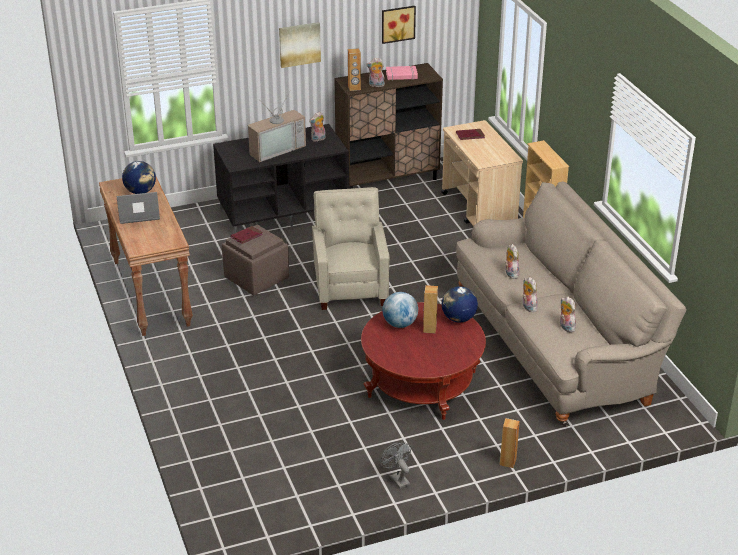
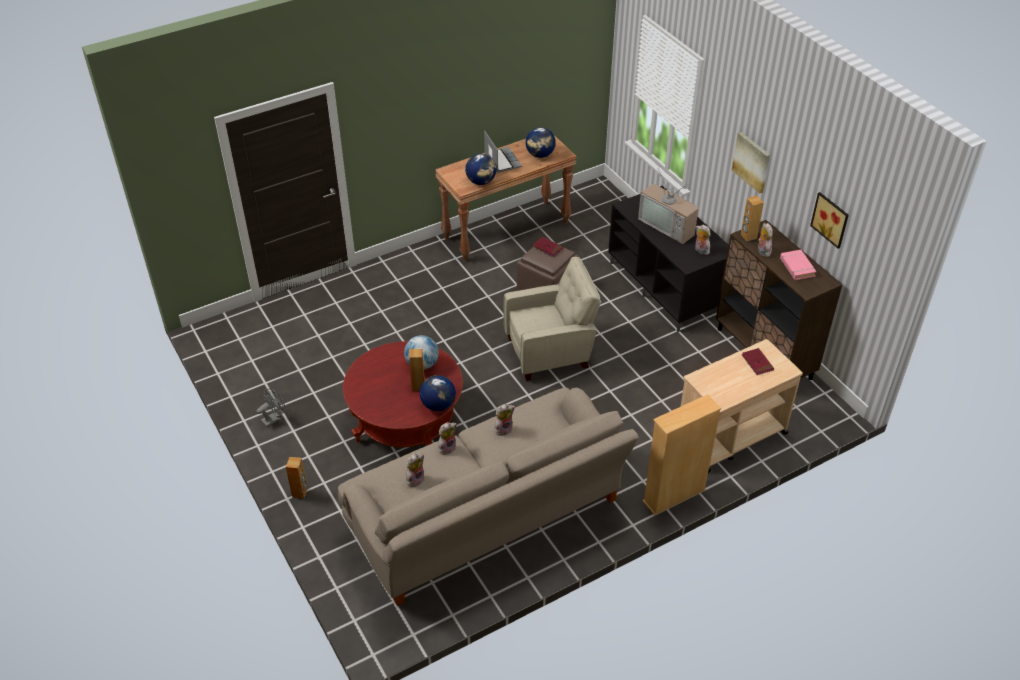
camera: 80 degrees right, 10 degrees up
(169, 230) = (481, 182): none -> globe

